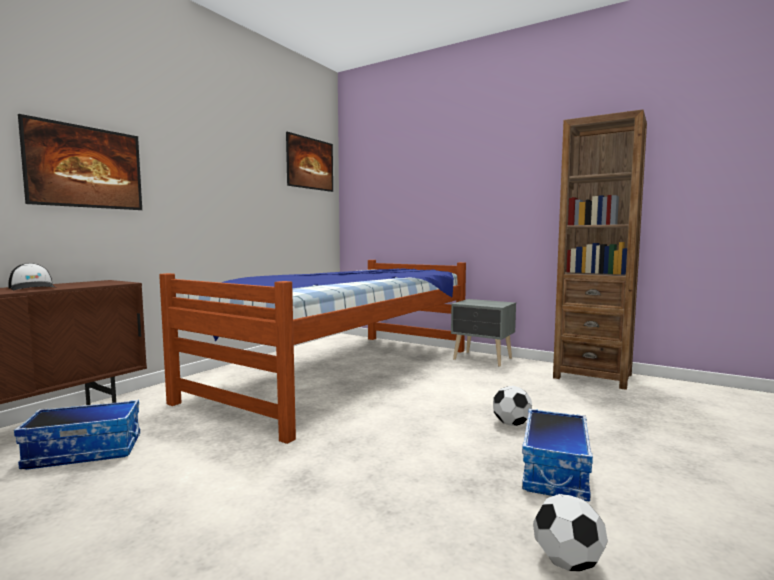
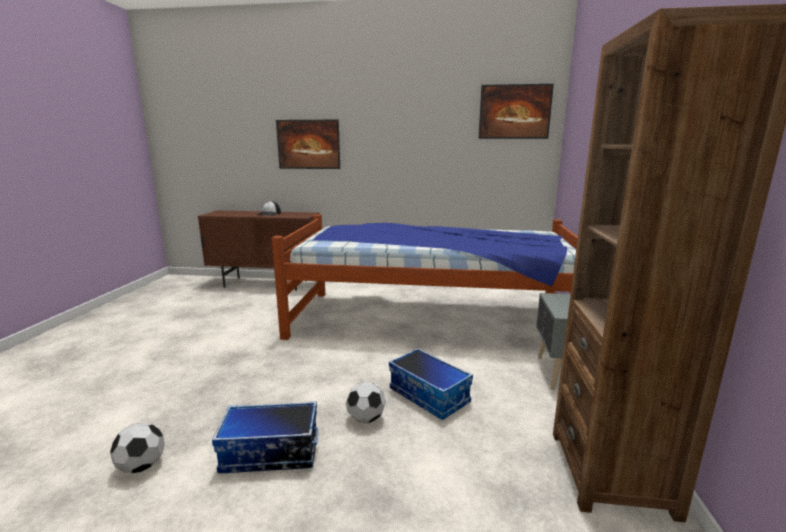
camera: 65 degrees right, 10 degrees up
(85, 451) = (253, 301): storage box -> storage box (430, 396)

